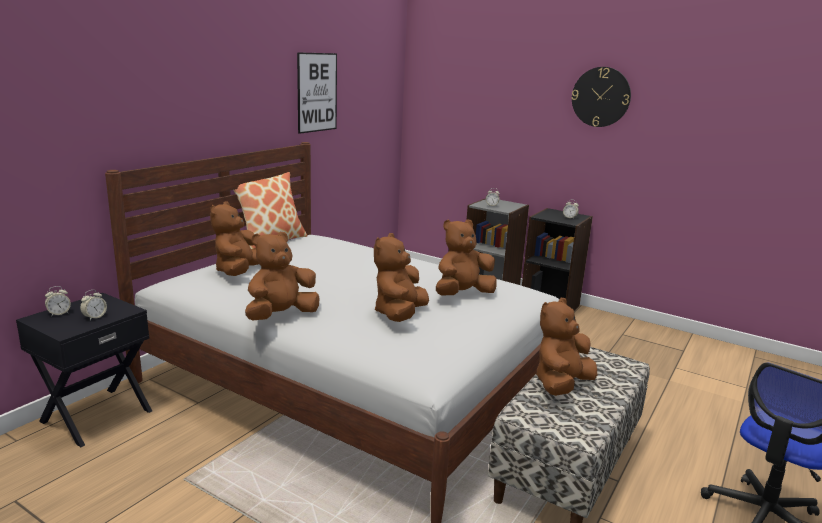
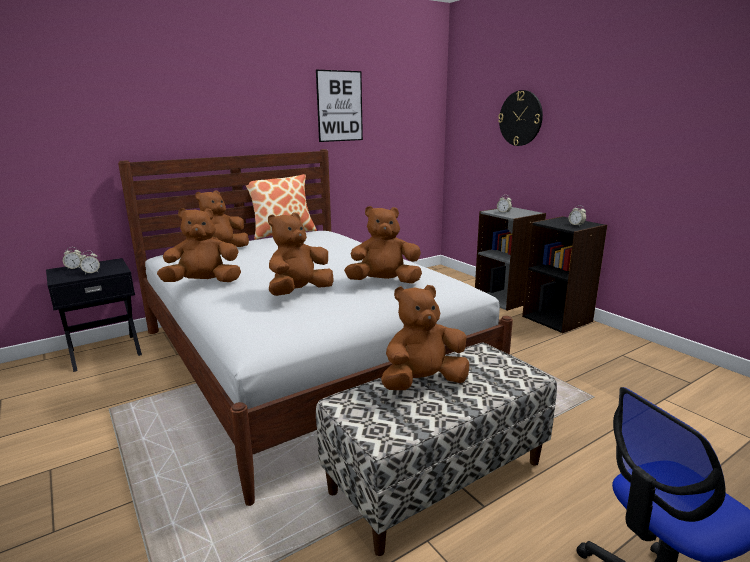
camera: 25 degrees right, 0 degrees up
(601, 97) = (618, 92): wall clock -> wall clock (520, 118)

